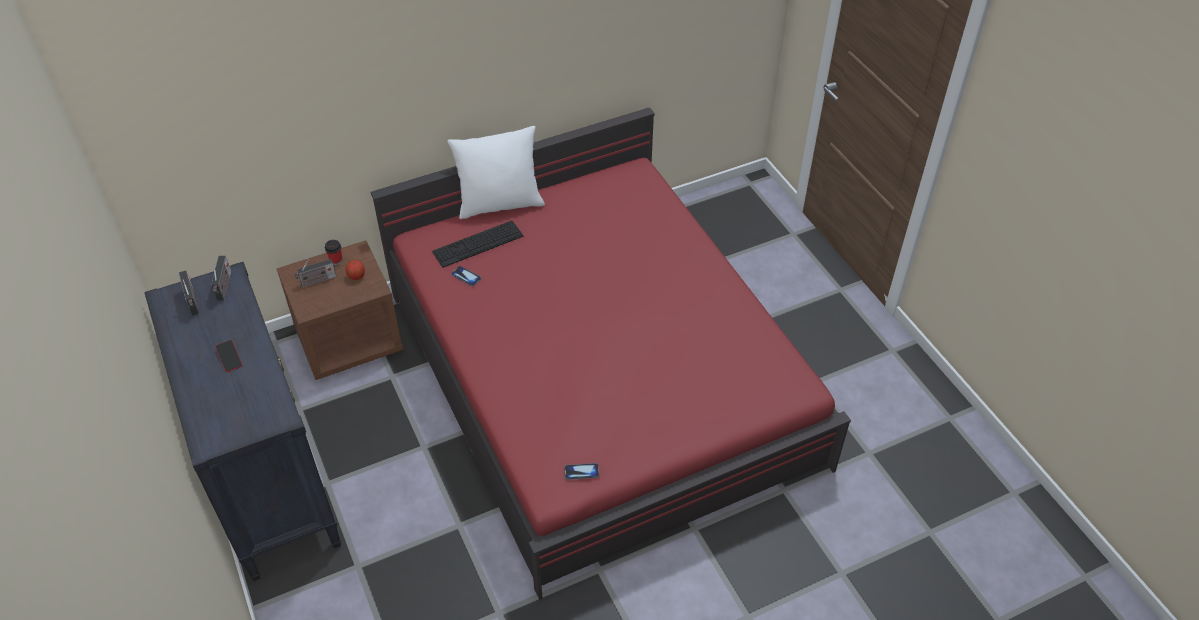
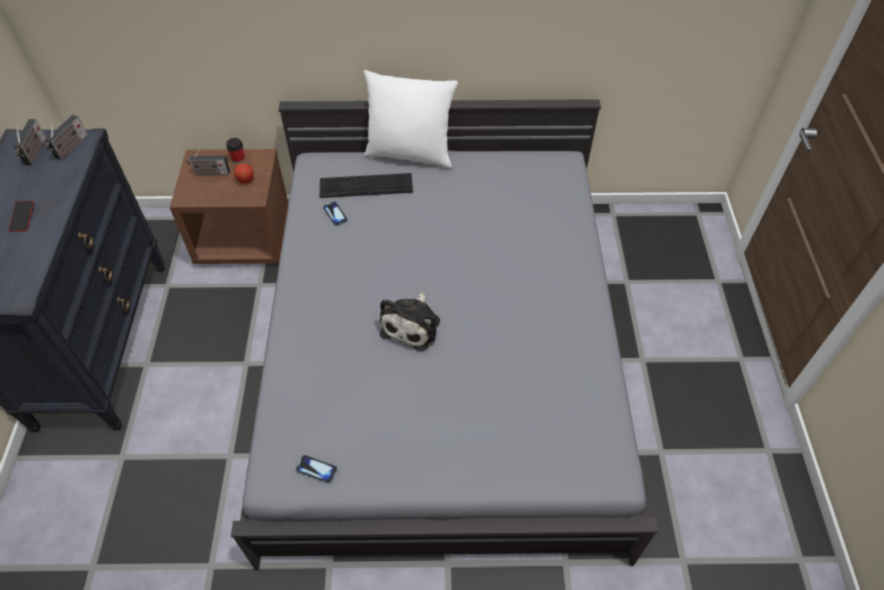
camera: 25 degrees right, 5 degrees up
(590, 340) = (412, 325): none -> plush toy
(599, 377) = (442, 357): red bed -> grey bed

